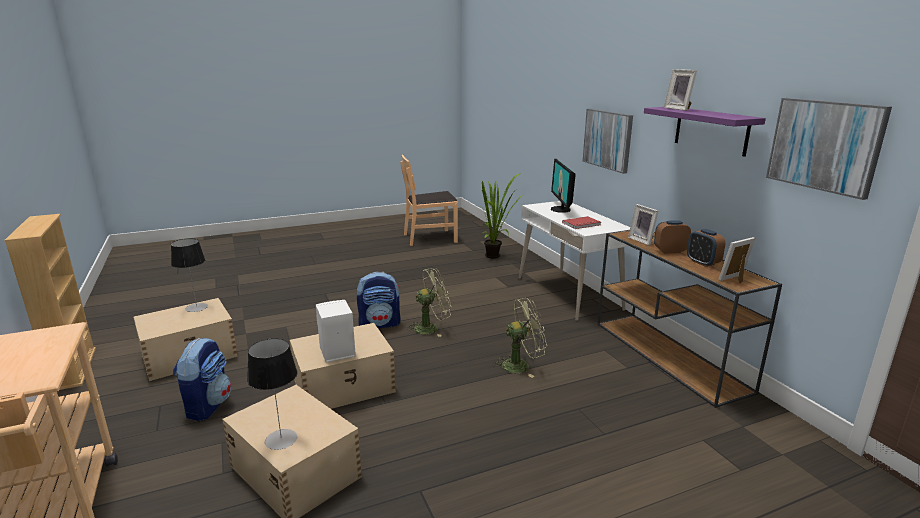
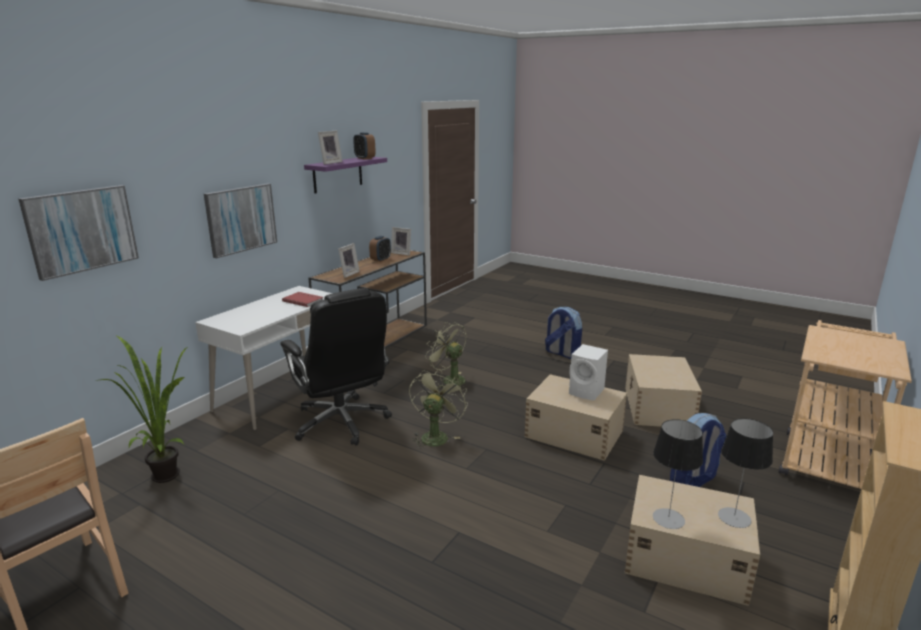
camera: 125 degrees left, 0 degrees up
(281, 439) = (674, 367): table lamp -> table lamp (734, 517)
(380, 324) = (462, 467): backpack -> backpack (562, 353)
(431, 328) = (435, 435): green fan -> green fan turned 75 degrees clockwise
(495, 303) = (342, 422): none -> black office chair
(561, 209) = (248, 316): monitor -> none
(670, 251) = (366, 266): alarm clock -> alarm clock (364, 158)
(824, 145) = (393, 163): picture -> picture (81, 230)

